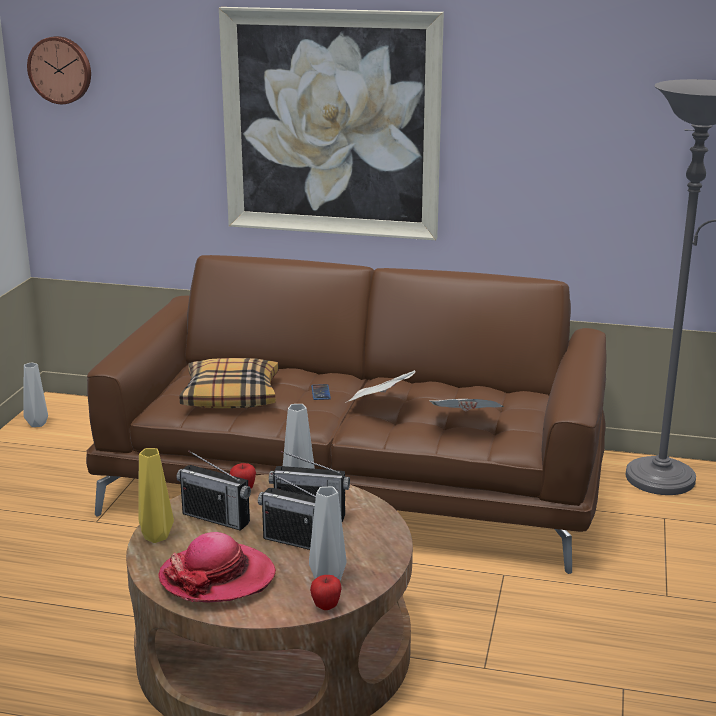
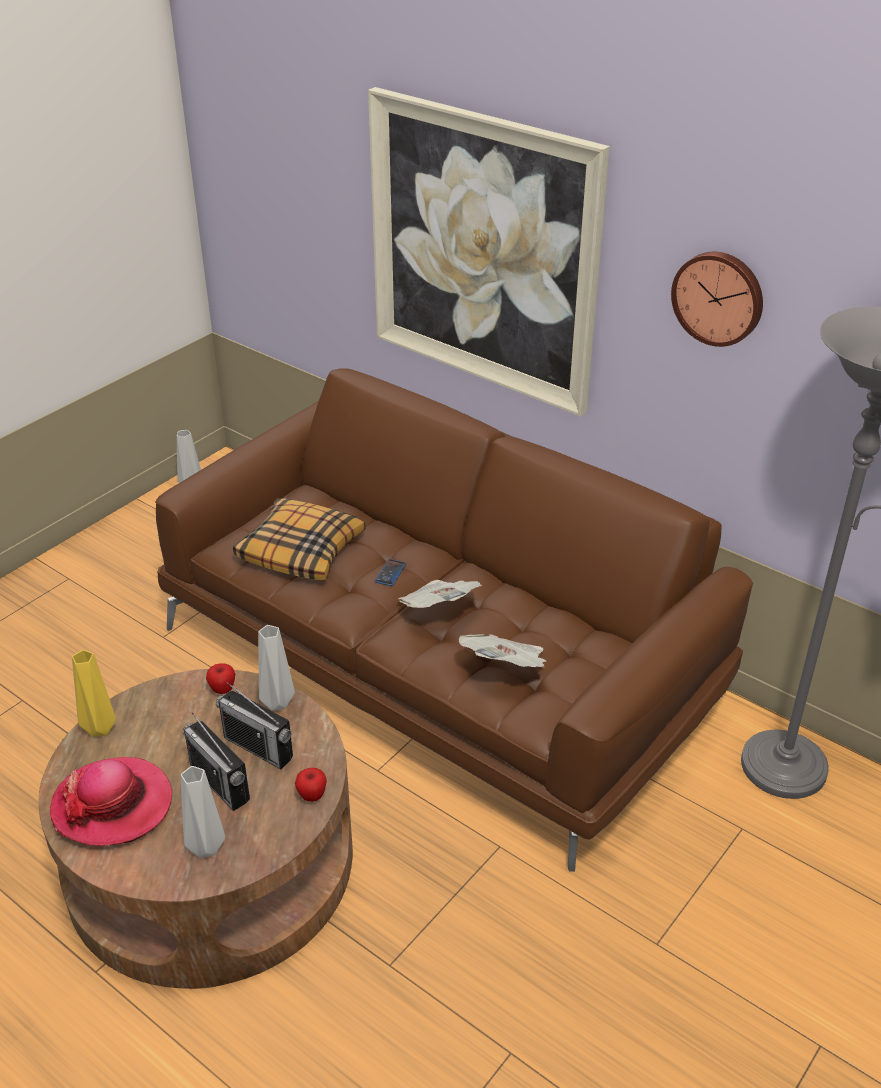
camera: 25 degrees right, 15 degrees up
(61, 70) = (228, 124): wall clock -> wall clock (719, 297)
(216, 518) = (170, 721): radio -> none
(326, 606) = (178, 883): apple -> apple (312, 796)

